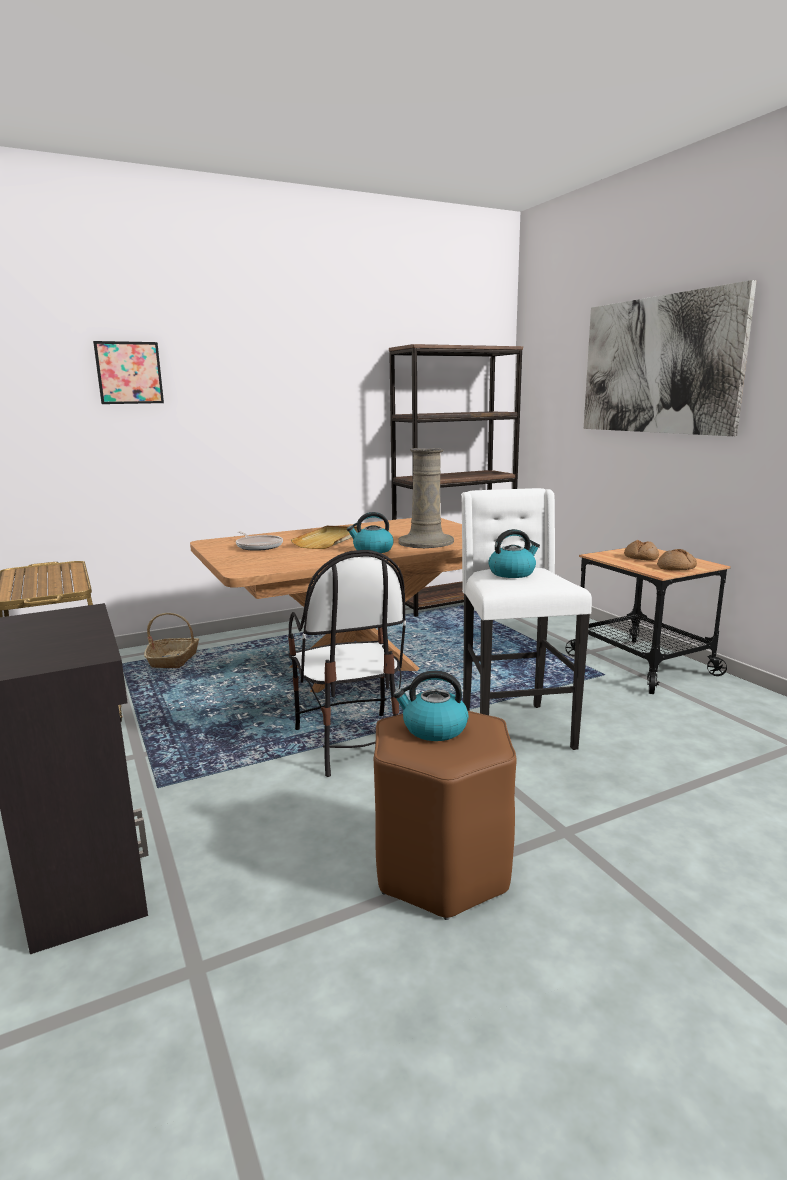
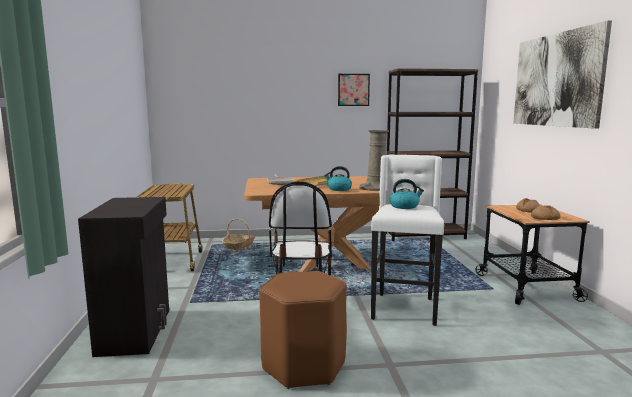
camera: 20 degrees right, 5 degrees down
(129, 373) = (233, 85): picture -> picture (353, 90)
(433, 729) = (301, 280): kettle -> none

